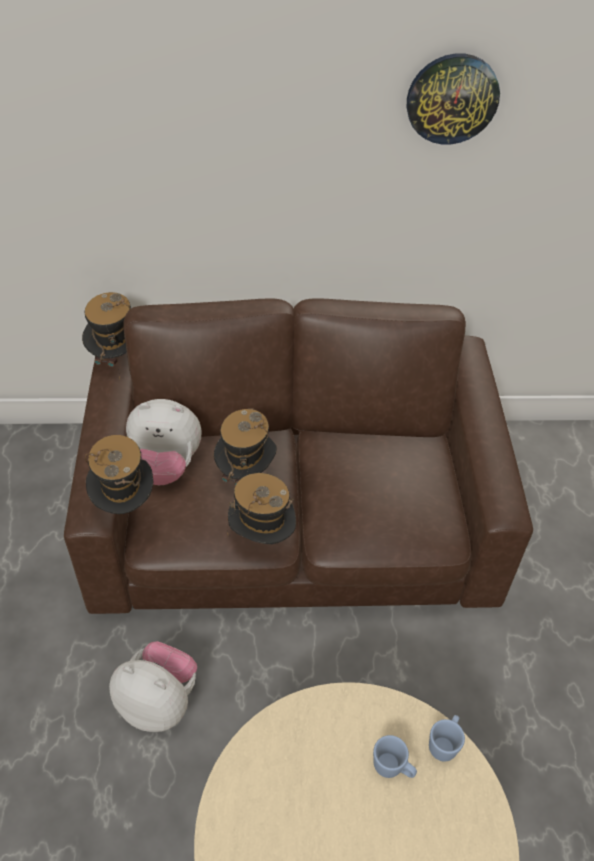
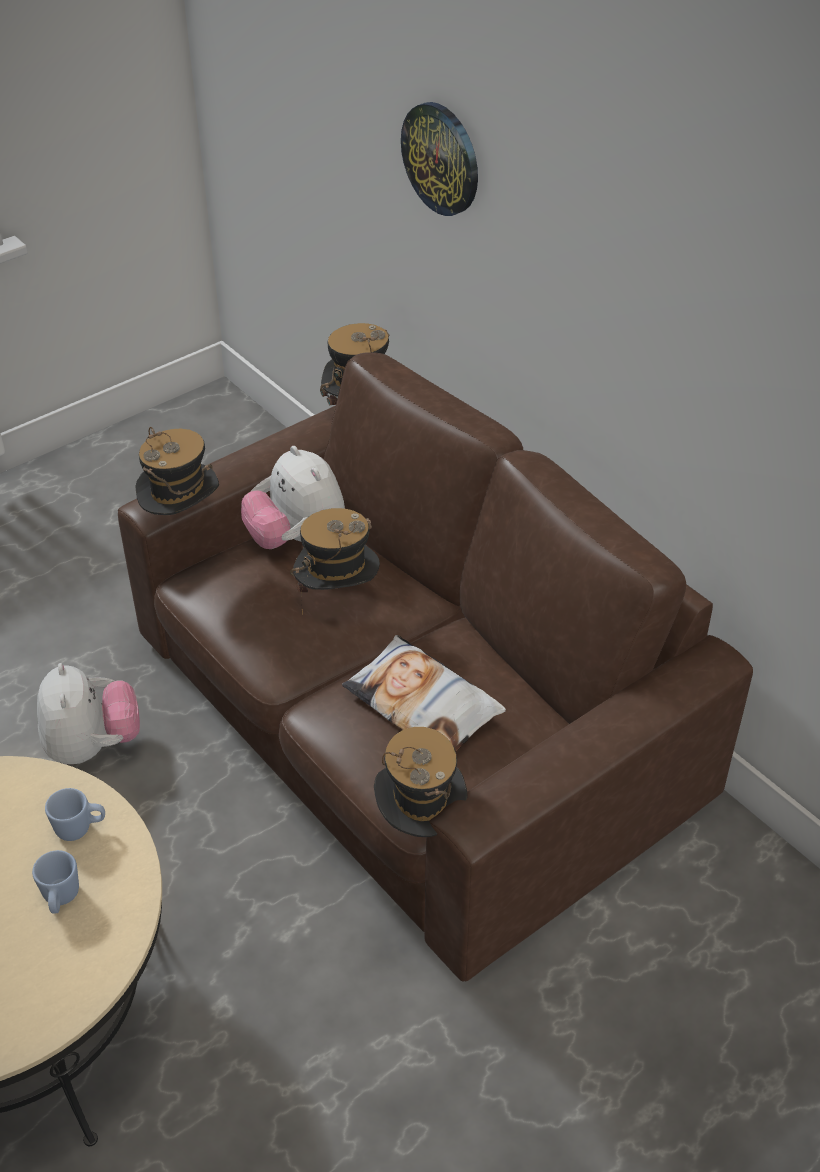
camera: 55 degrees right, 5 degrees down
(261, 537) = (266, 654): hat -> hat (420, 825)
(370, 487) = (423, 705): none -> pillow
(444, 743) = (122, 931): blue mug -> blue mug (80, 828)
(452, 98) = (741, 266): wall clock -> wall clock (441, 158)

